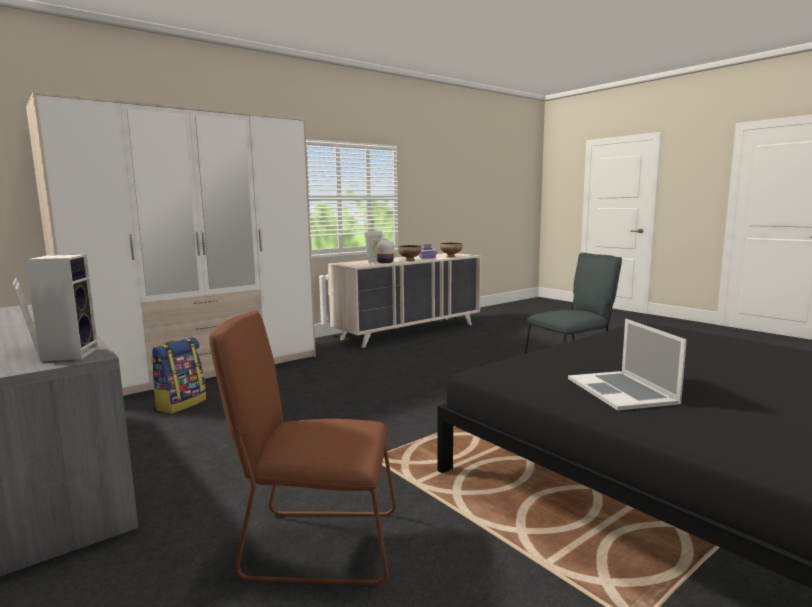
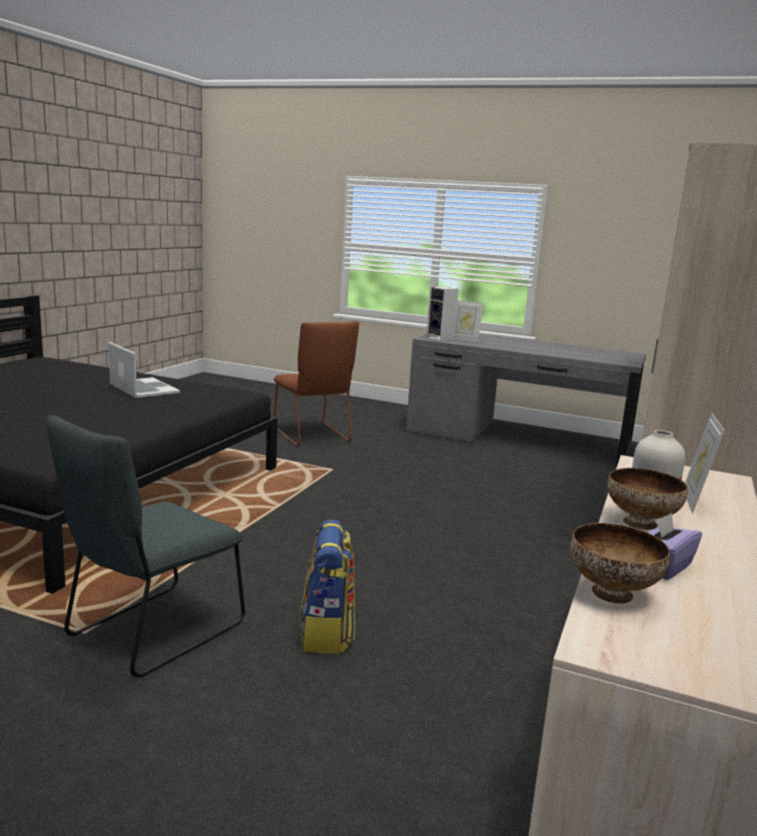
camera: 150 degrees right, 5 degrees up
(180, 404) = (570, 486): backpack -> backpack (327, 633)
(314, 545) = (313, 436): brown chair -> brown chair turned 90 degrees clockwise

